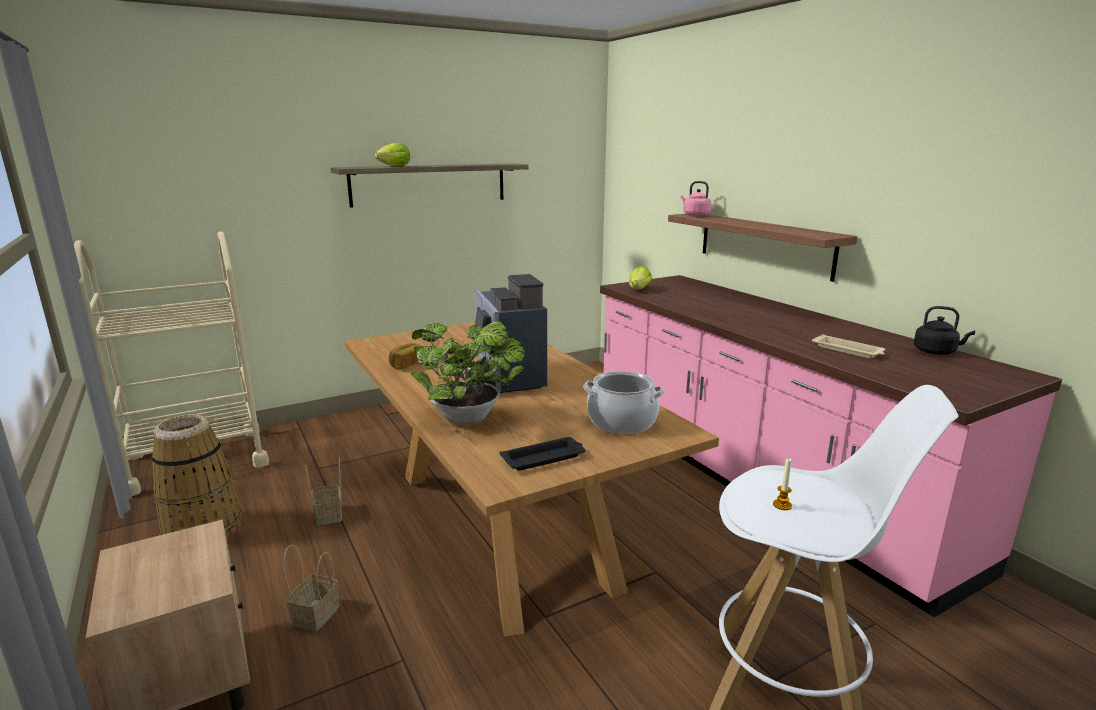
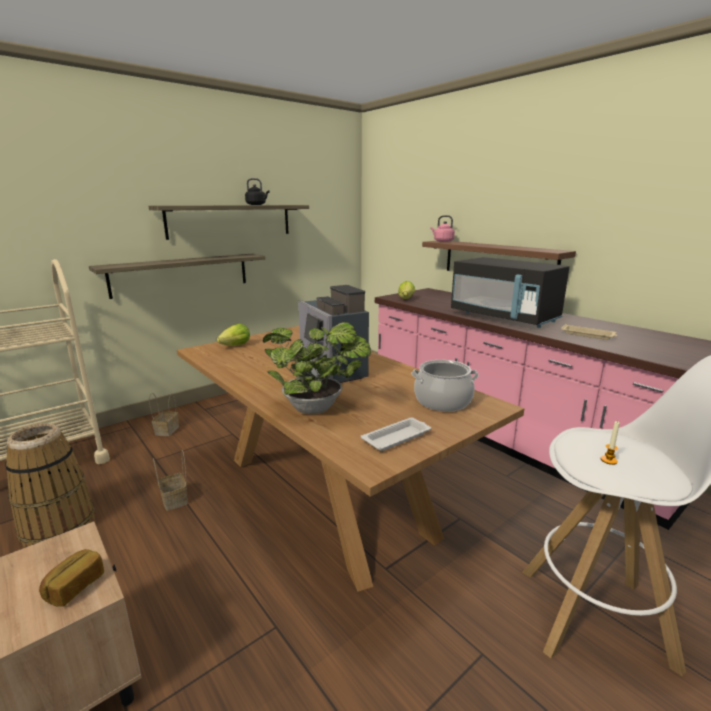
camera: 10 degrees left, 0 degrees up
(316, 614) = (184, 594): basket -> basket (167, 430)
(367, 249) = (181, 274): none -> shelf
(393, 166) = (202, 205): lettuce -> lettuce (234, 346)
(406, 364) = (240, 366): bread -> bread (74, 586)
(544, 458) = (397, 437): black tray -> white tray
(751, 321) = (504, 317): none -> black microwave
(936, 352) = (648, 333): black kettle -> black kettle (257, 205)

